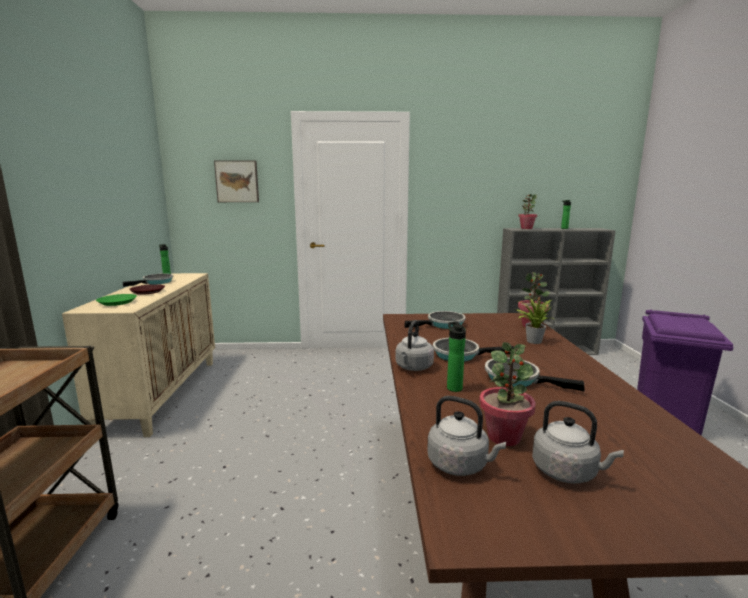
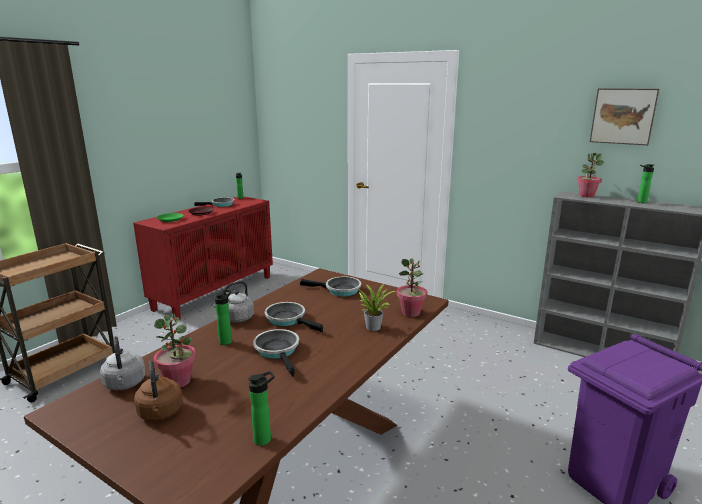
camera: 35 degrees right, 5 degrees up
(162, 393) = (215, 292): beige cabinet -> red cabinet
(237, 181) = (305, 120): picture -> picture (623, 116)
(567, 472) = (160, 413): grey kettle -> brown kettle
(689, 445) = (265, 438): none -> bottle

